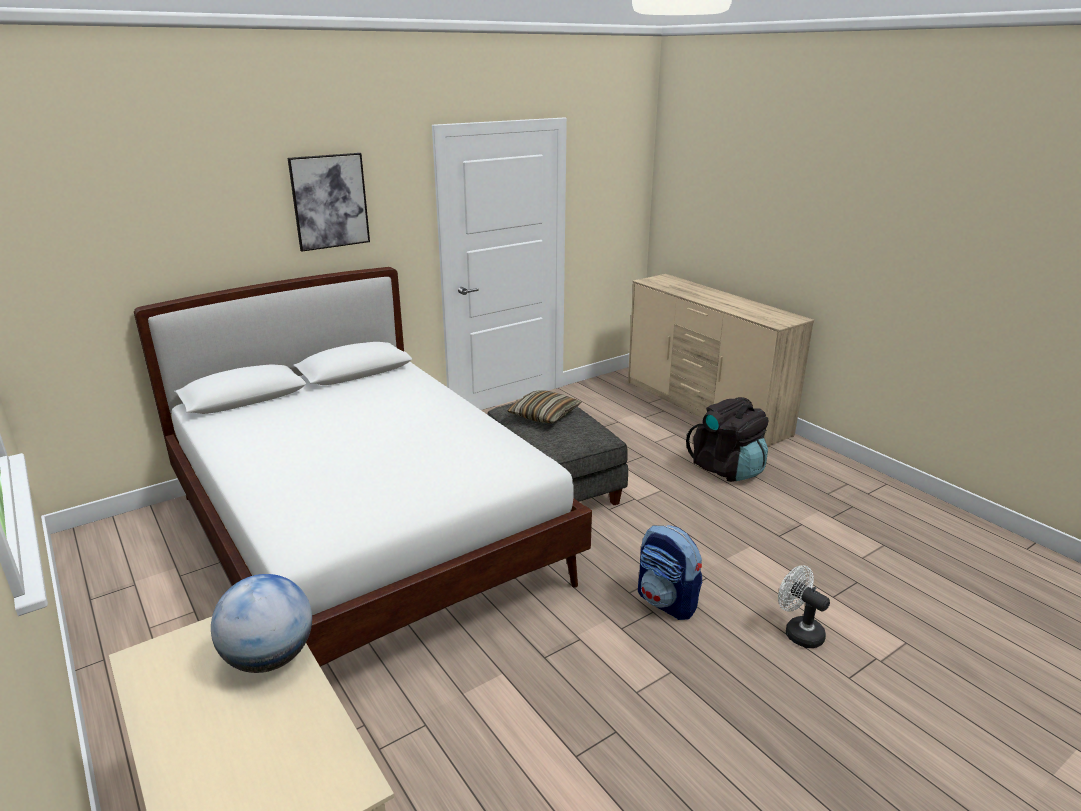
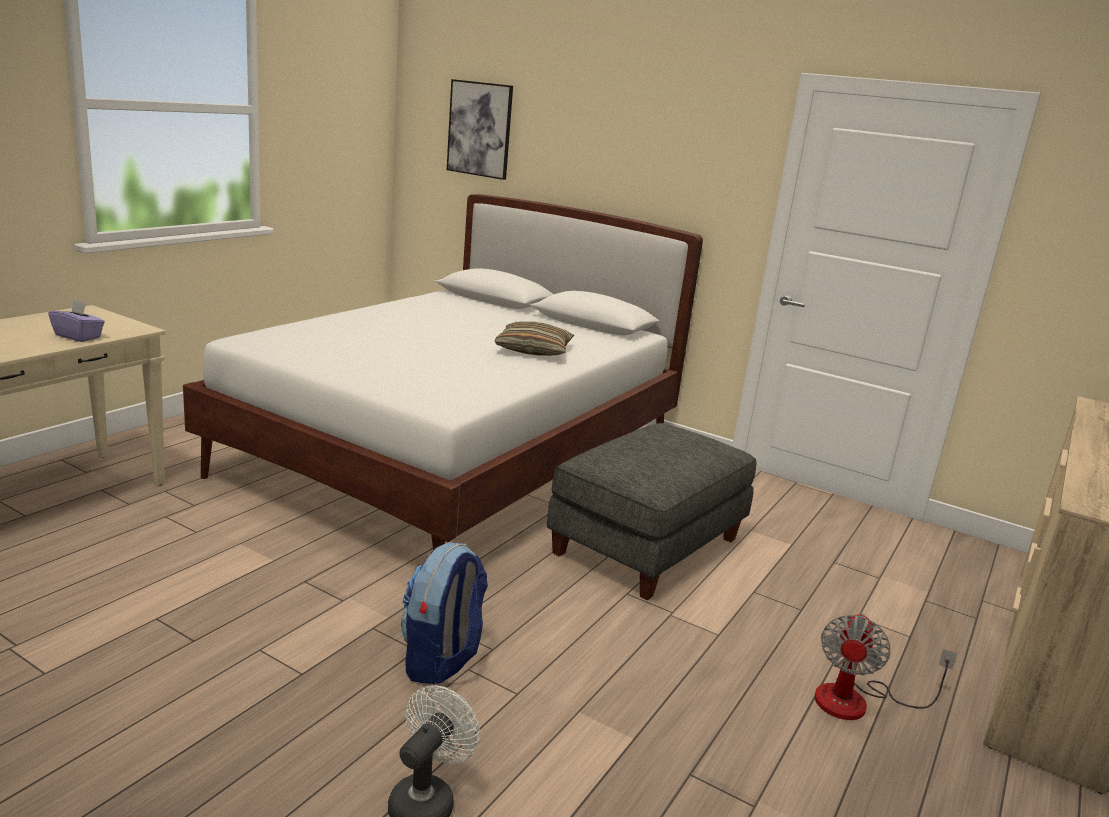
camera: 65 degrees right, 5 degrees down
(270, 658) = (78, 336): globe -> purple tissue box
(329, 201) = (655, 141): picture -> picture (480, 129)
(544, 415) = (665, 444): pillow -> pillow (533, 350)
(727, 469) = (857, 701): black backpack -> fan

